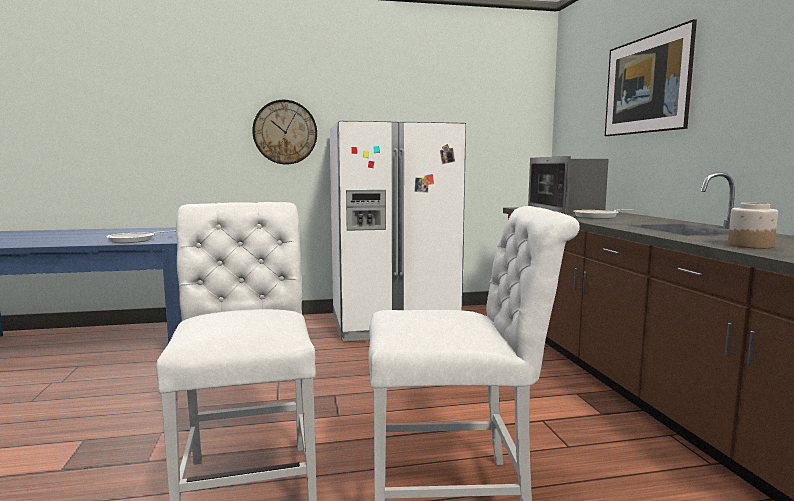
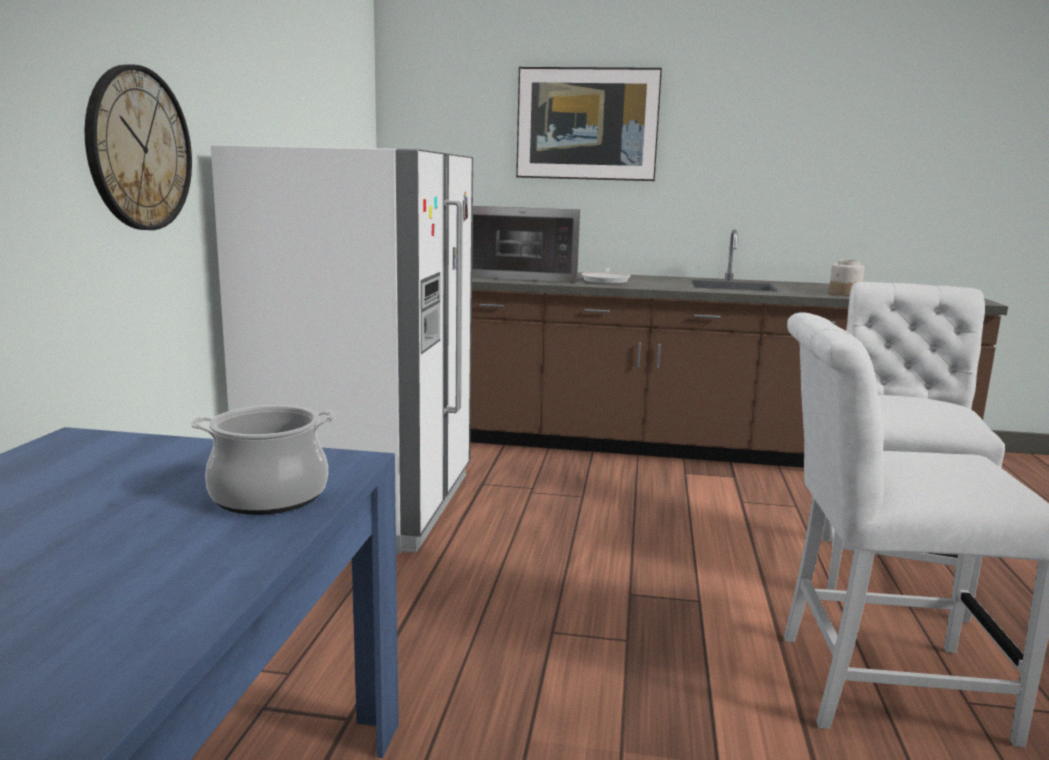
camera: 70 degrees left, 5 degrees up
(134, 240) = (269, 496): frying pan -> cooking pot

